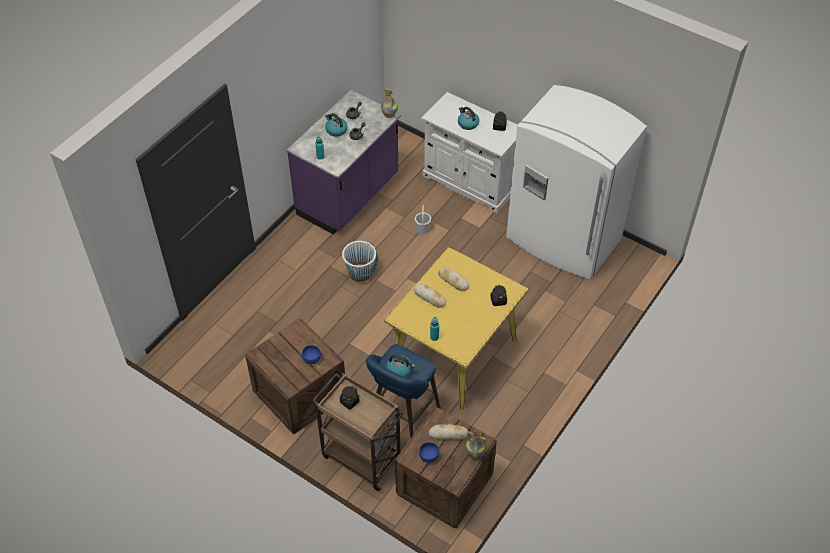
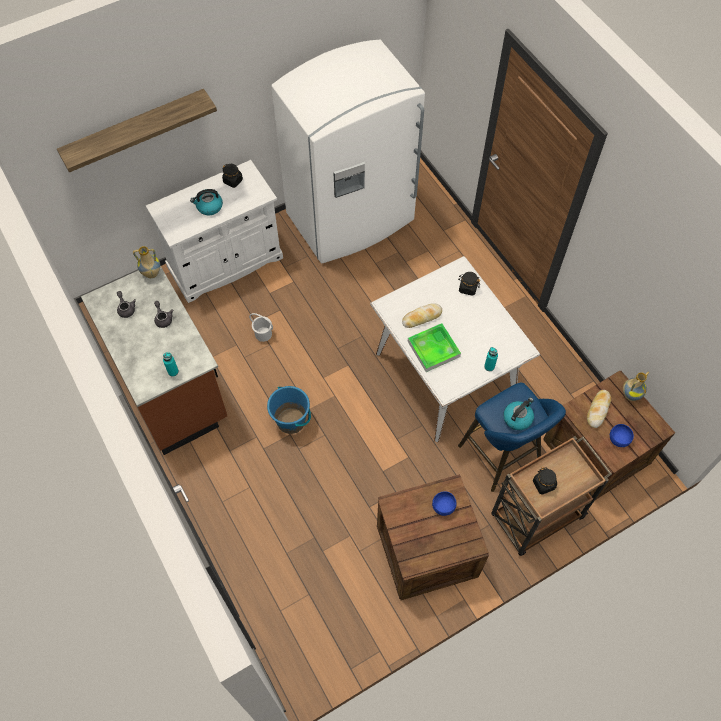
camera: 65 degrees left, 10 degrees up
(336, 130) = (139, 338): kettle -> none
(349, 196) = (172, 388): purple counter -> brown counter
(360, 273) = (291, 421): white bucket -> blue bucket
(429, 297) = (433, 349): bread -> tray
(454, 353) = (444, 374): yellow dining table -> white dining table
(460, 34) = (135, 129): none -> shelf

